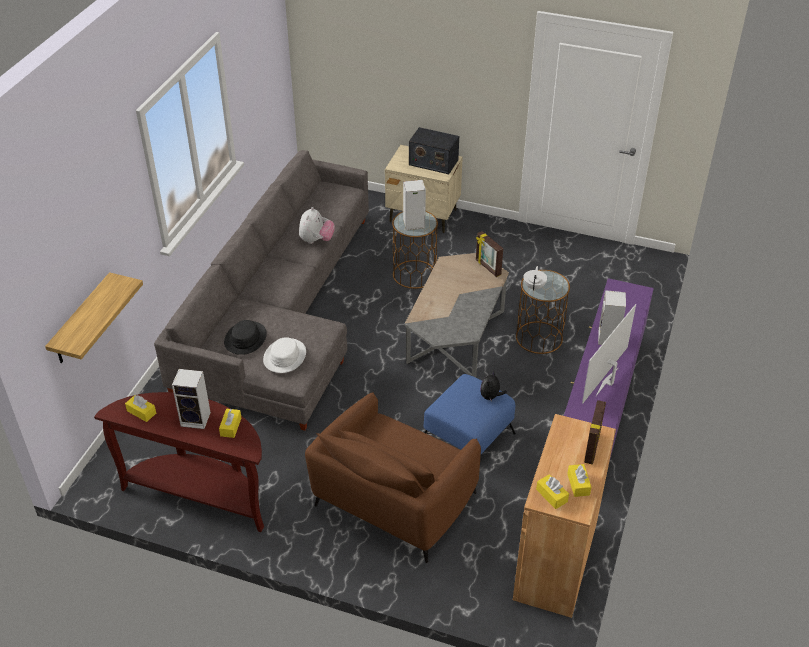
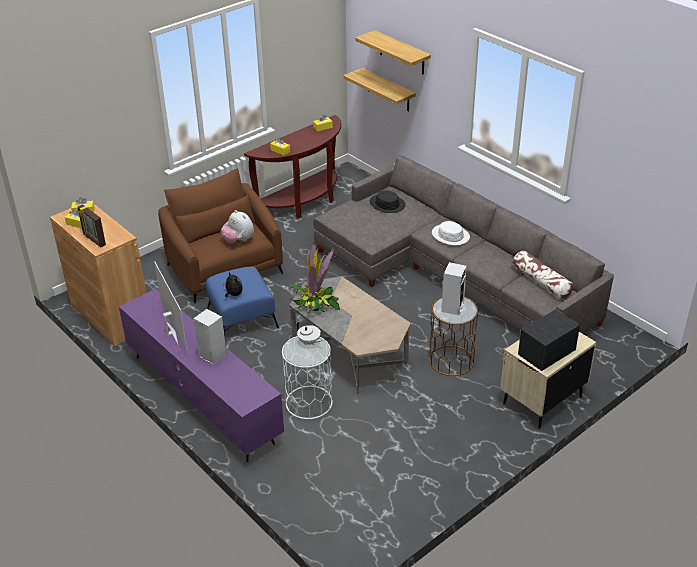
camera: 120 degrees right, 5 degrees down
(82, 250) = (402, 53): none -> shelf
(197, 419) = (298, 142): speaker -> none
(284, 356) = (354, 214): white hat -> white hat (450, 235)
(316, 240) = (484, 265): plush toy -> plush toy (238, 240)
(318, 203) = (541, 282): none -> pillow
(462, 324) = (315, 303): none -> potted plant
(487, 267) = (372, 344): picture frame -> none
(539, 337) = (309, 402): brown side table -> white side table

